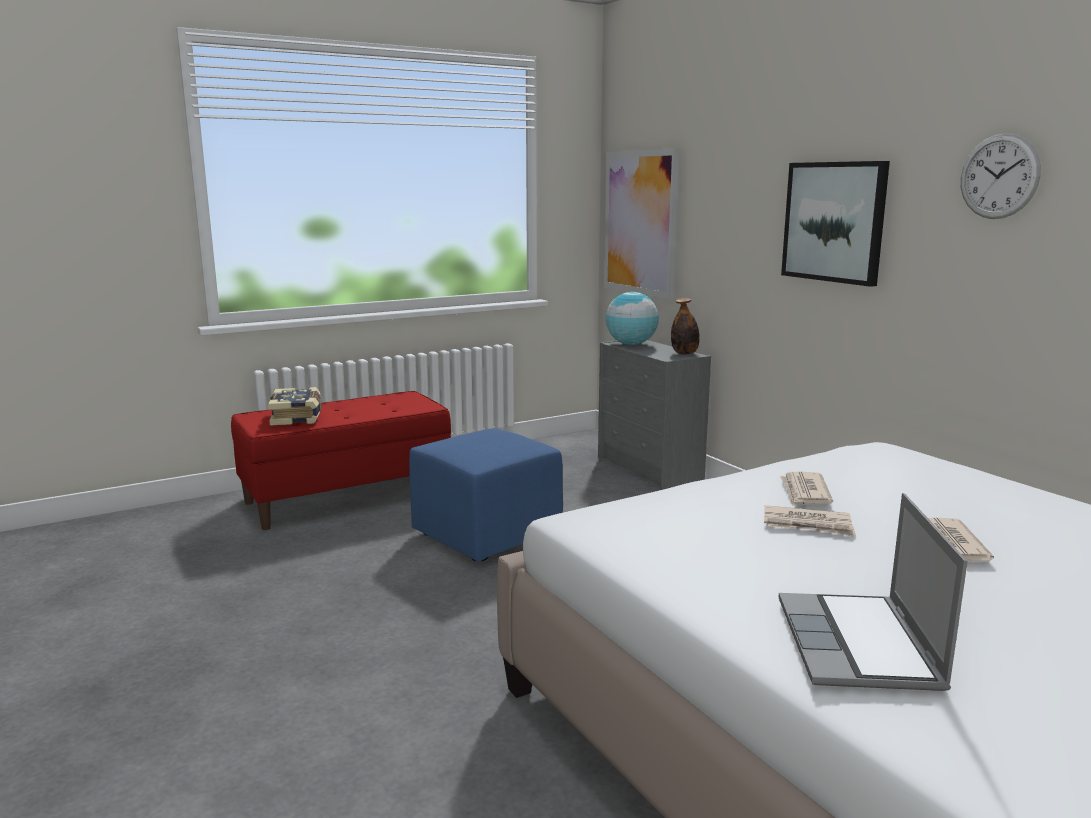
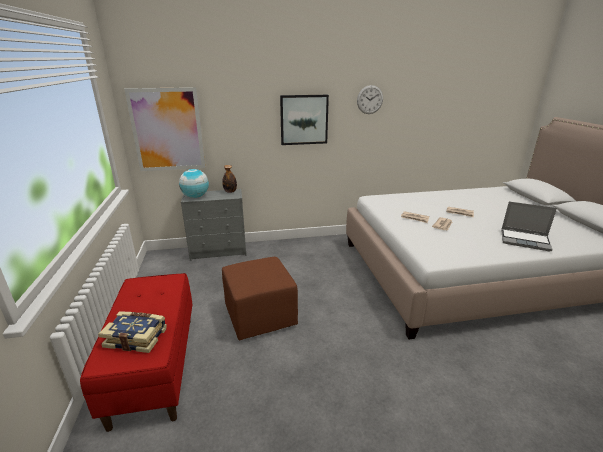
camera: 70 degrees left, 10 degrees up
(487, 535) = (259, 316): blue ottoman -> brown ottoman

